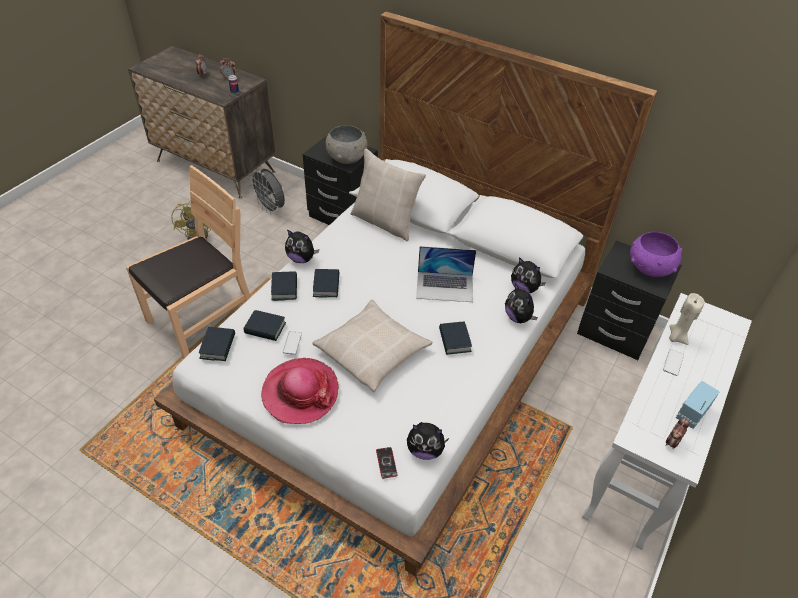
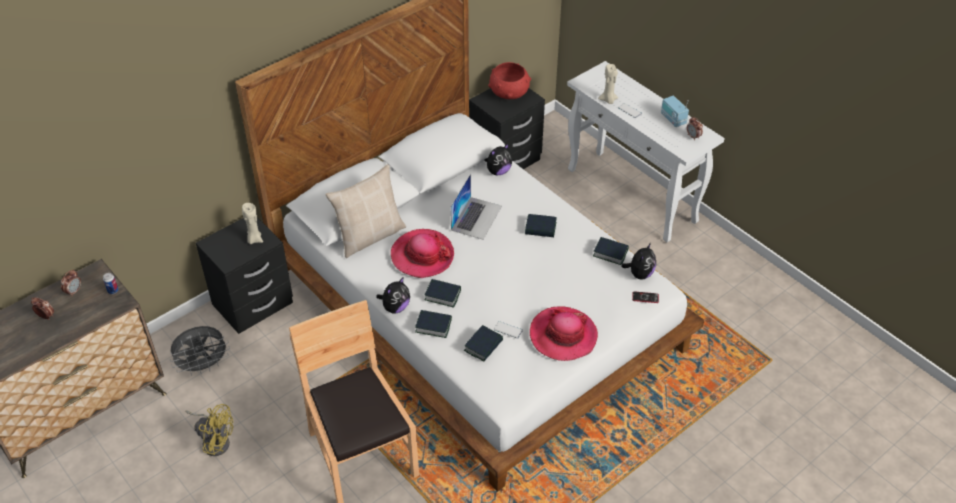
camera: 70 degrees left, 0 degrees up
(218, 346) = (492, 384): book -> book (610, 253)
(346, 158) = (254, 239): grey bowl -> beige candle
(372, 351) = (533, 281): beige pillow -> none
(373, 260) = (422, 255): none -> hat
(518, 317) = (528, 185): plush toy -> none
(649, 268) = (509, 94): purple bowl -> red bowl

